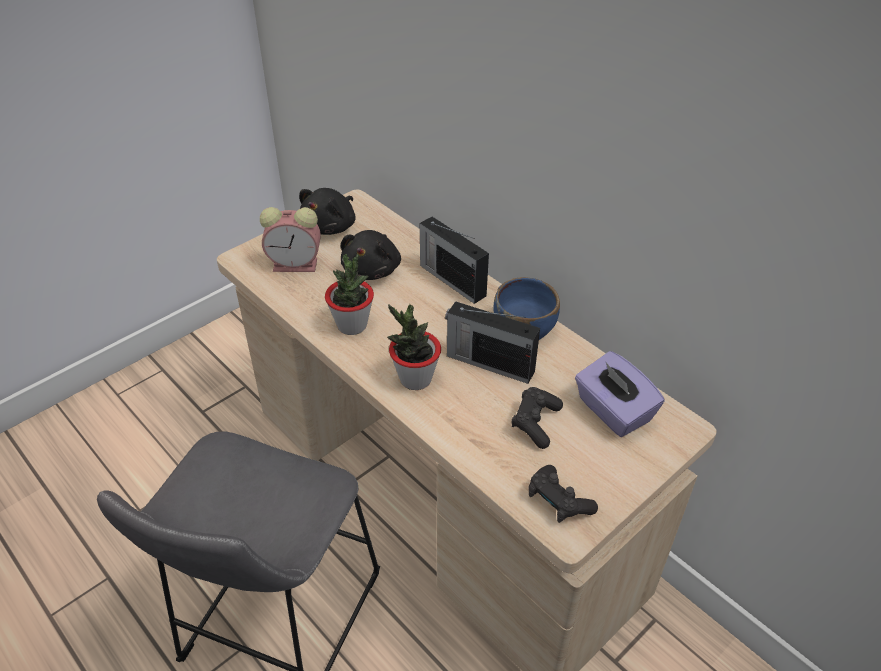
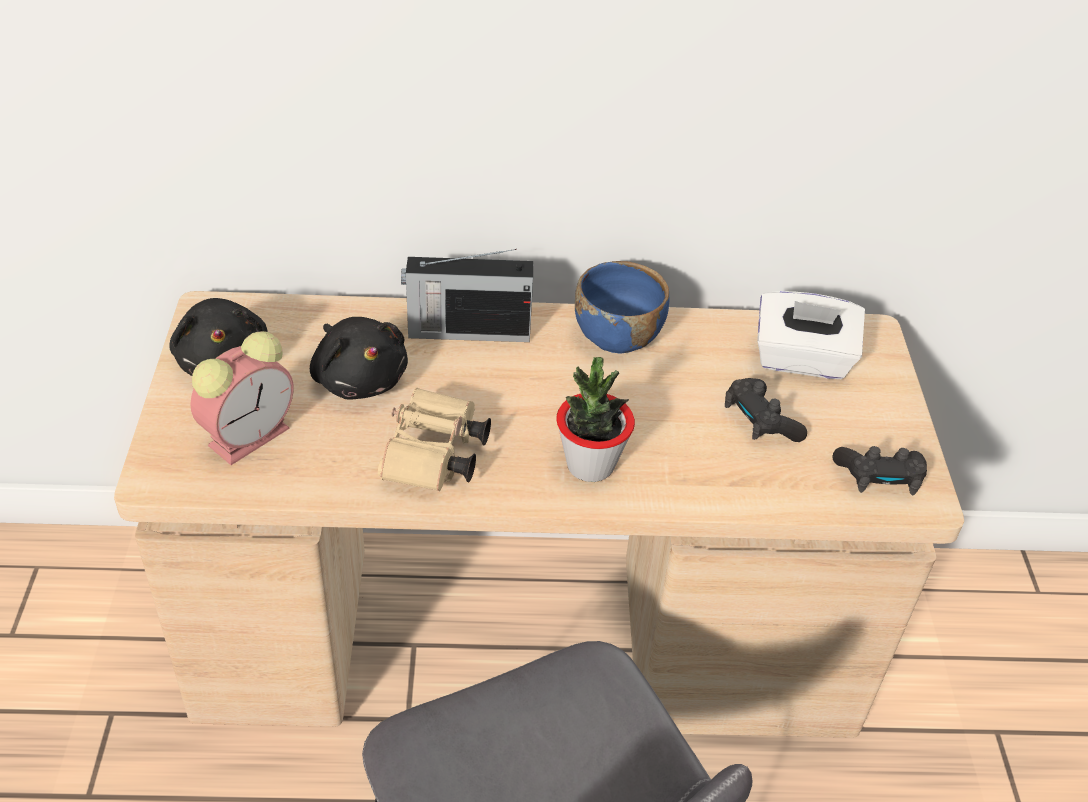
camera: 50 degrees left, 0 degrees up
(352, 325) = (434, 458): potted plant -> beige binoculars
(488, 363) = (634, 394): radio -> none
(613, 411) = (802, 360): purple tissue box -> white tissue box

